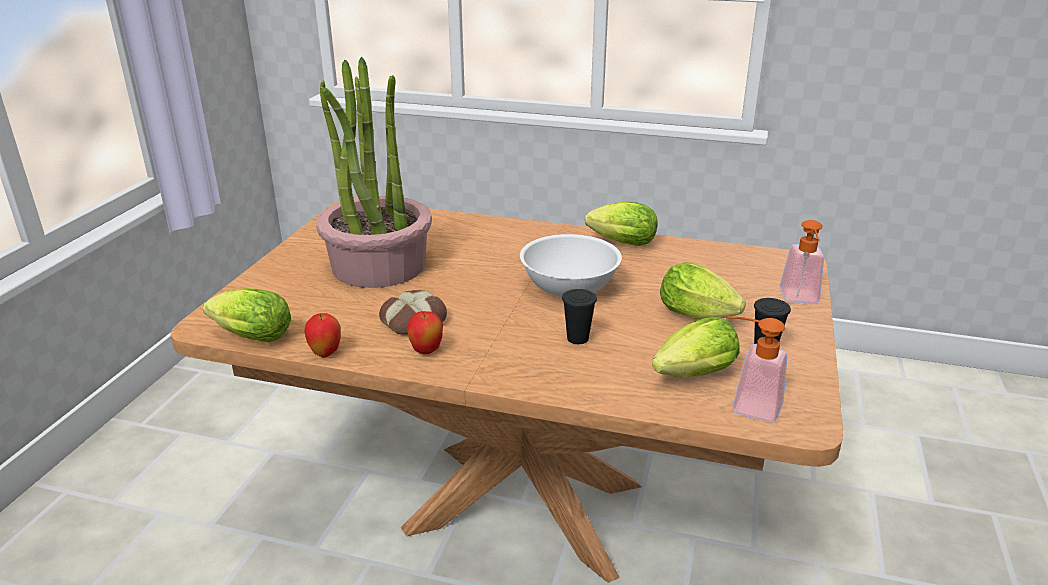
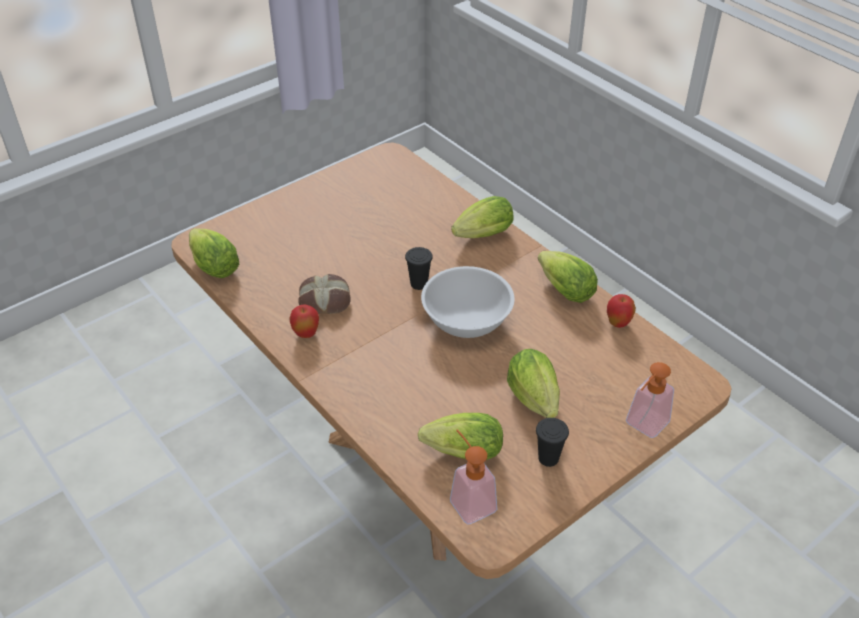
camera: 35 degrees right, 15 degrees up
(326, 353) = (244, 304): apple -> apple (618, 323)
(378, 266) = (351, 232): potted plant -> none
(505, 233) = (480, 236): none -> lettuce
(577, 338) = (418, 375): black cup -> black cup (419, 284)

